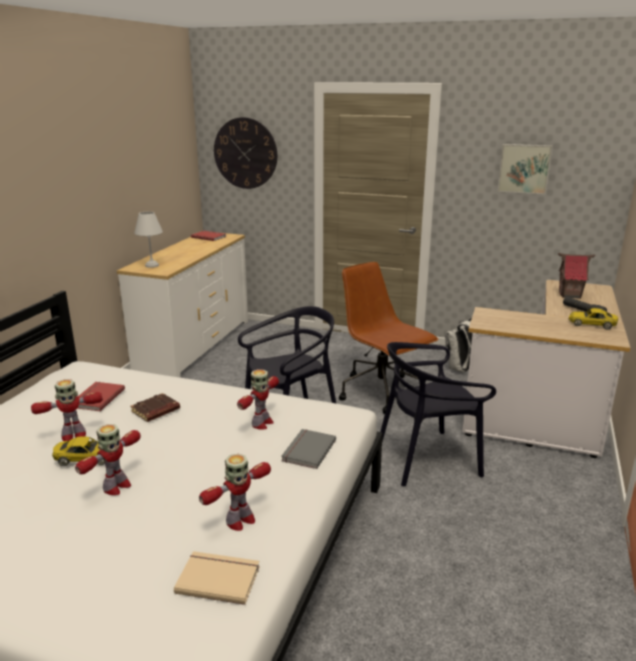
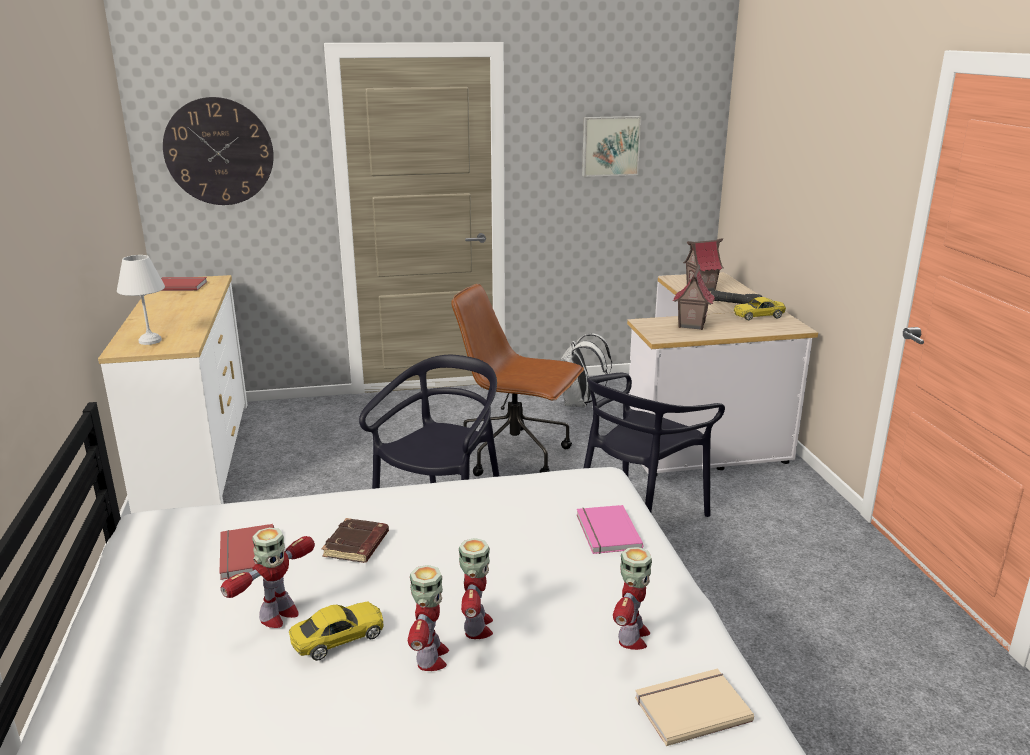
camera: 30 degrees left, 0 degrees up
(261, 423) = (515, 518): toy robot -> toy robot (477, 627)
(307, 450) = (606, 532): grey book -> pink book
(521, 320) = (691, 325): none -> toy house

